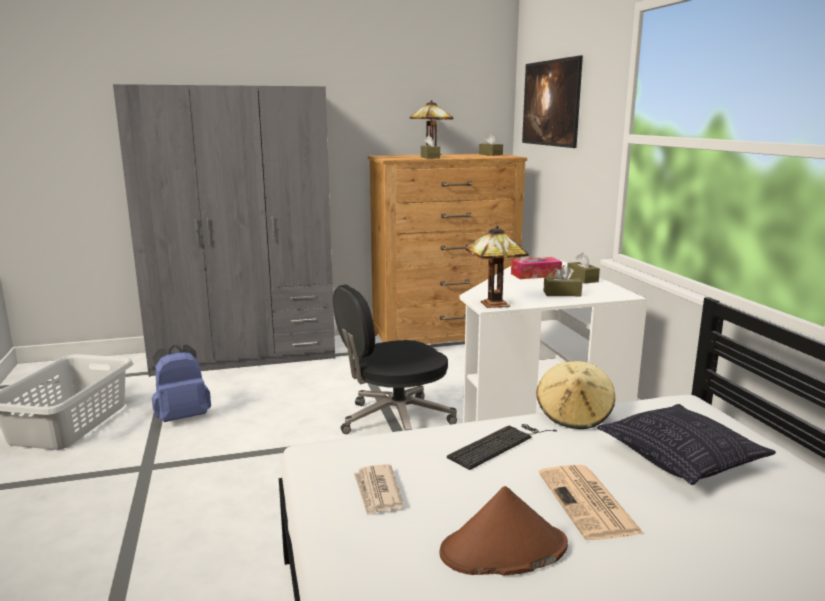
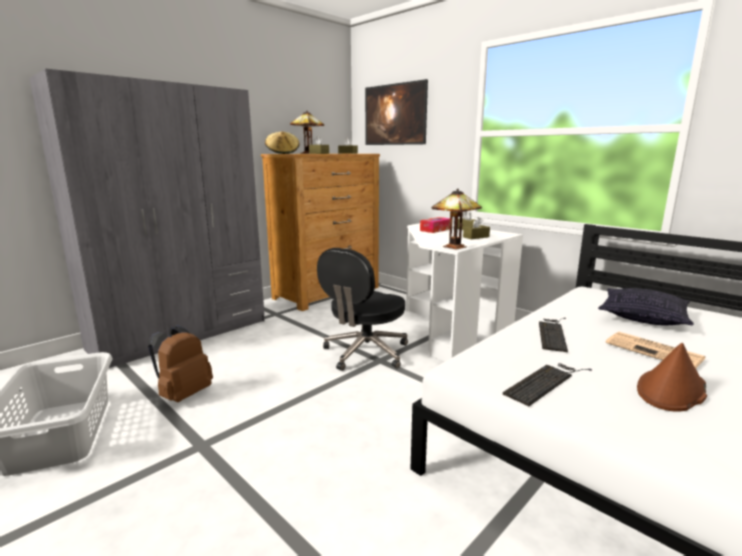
camera: 30 degrees left, 0 degrees up
(182, 417) = (183, 394): blue backpack -> brown backpack
(377, 492) = (545, 382): newspaper -> keyboard
(574, 415) = (556, 308): beige hat -> beige hat (283, 153)

